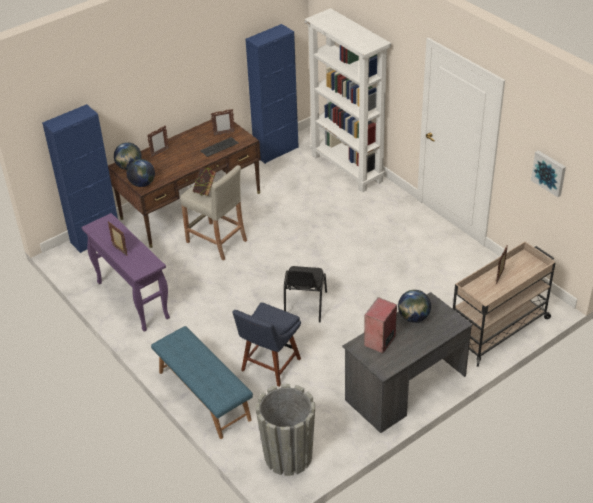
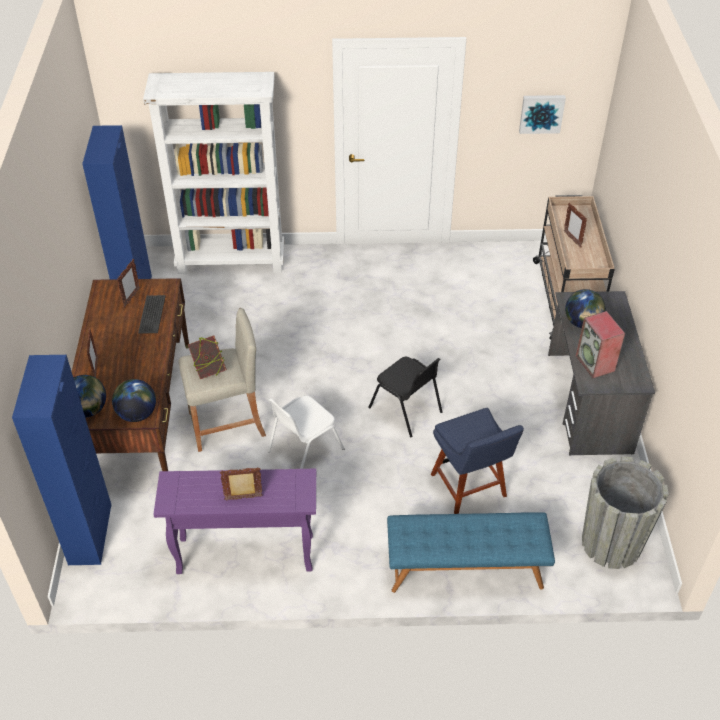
camera: 55 degrees left, 5 degrees up
(228, 281) = (304, 450): none -> white chair

